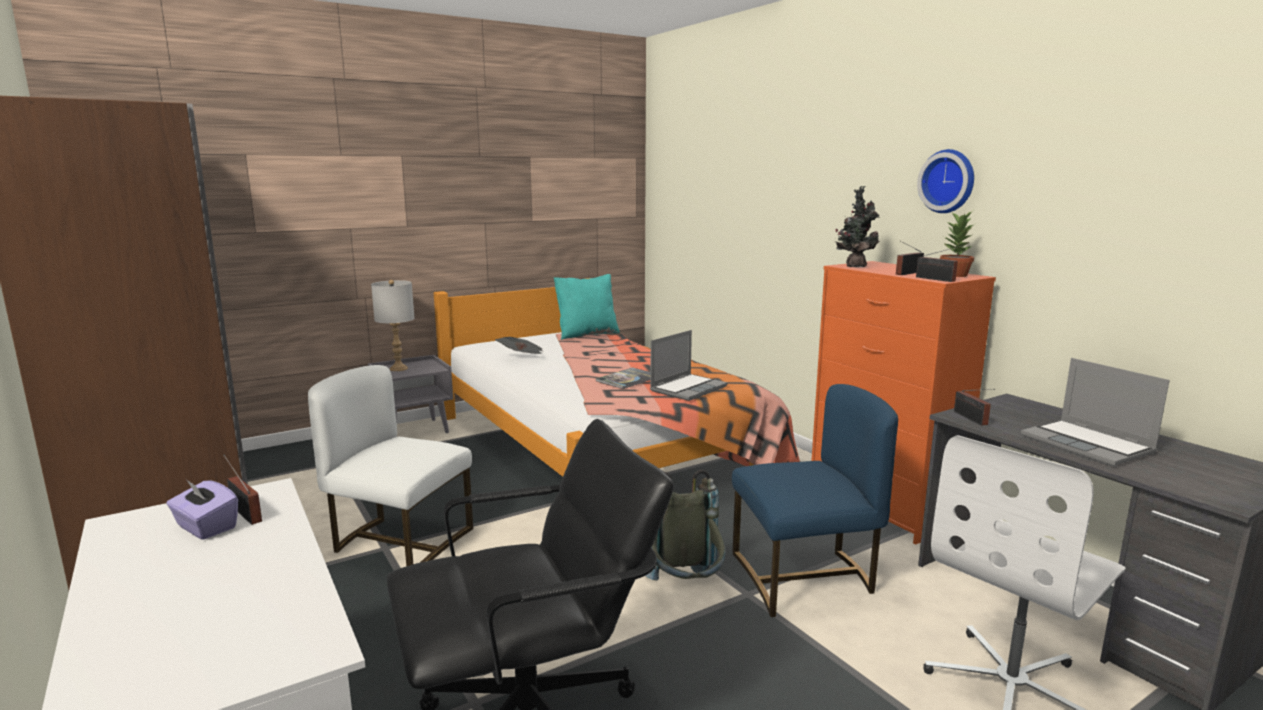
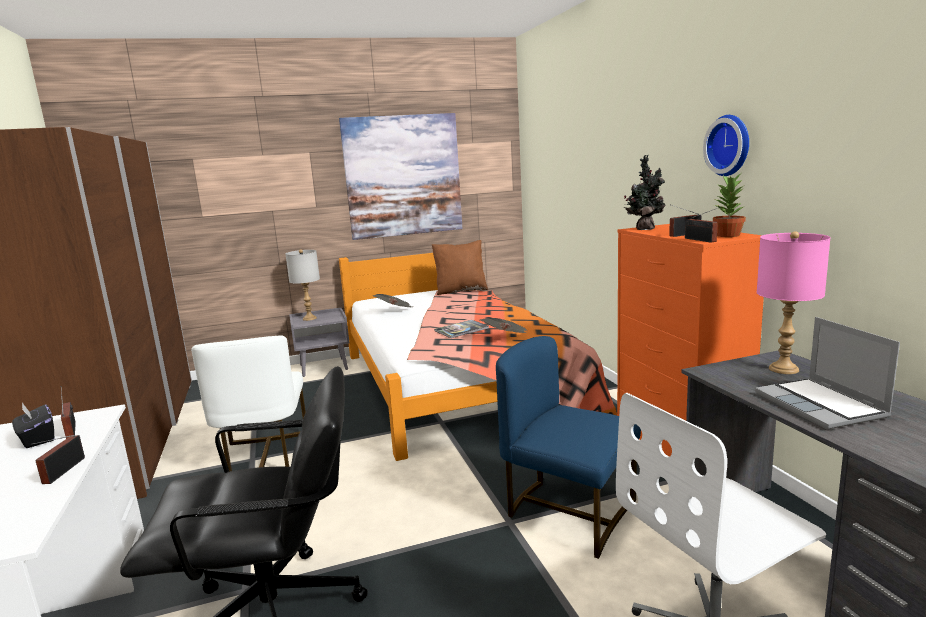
camera: 15 degrees right, 0 degrees up
(205, 527) = (37, 439): purple tissue box -> black tissue box
(400, 543) = (264, 456): white chair -> white chair turned 135 degrees counterclockwise
(514, 193) = (403, 176): none -> picture
(586, 334) = (461, 291): turquoise pillow -> brown pillow
(685, 590) = (458, 514): grey backpack -> none
(688, 388) = (506, 338): laptop -> newspaper
(804, 578) = (568, 512): blue chair -> blue chair turned 150 degrees counterclockwise
(971, 419) = (719, 374): radio -> radio (61, 472)
(1025, 412) = (783, 369): none -> pink table lamp

